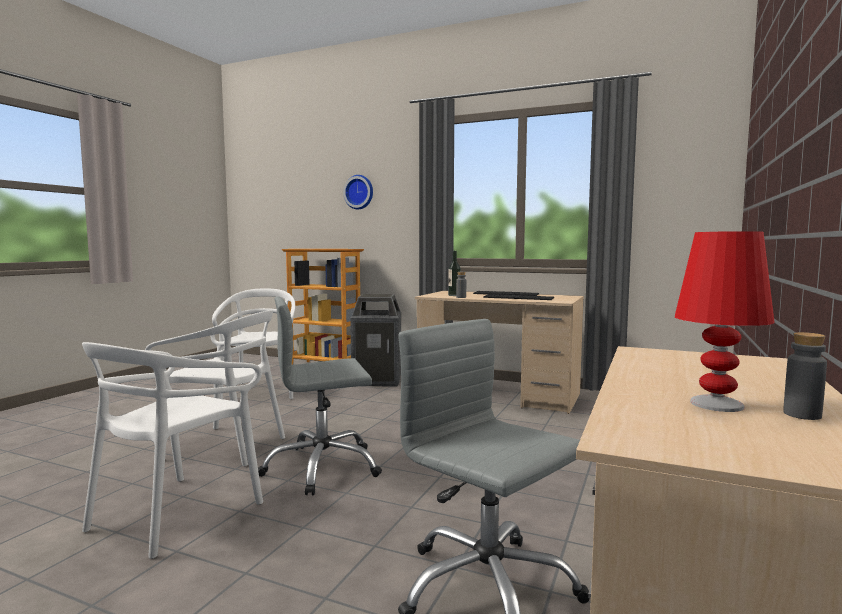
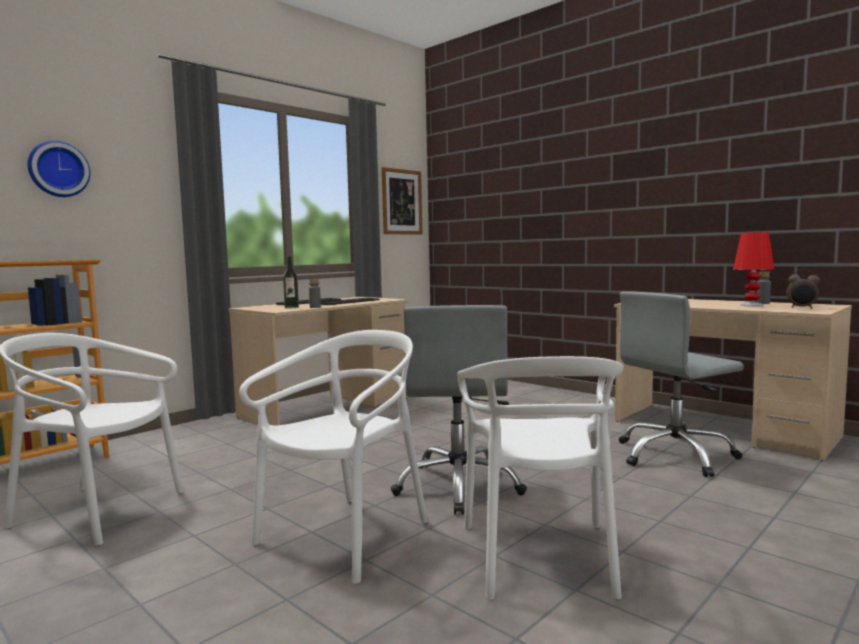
camera: 70 degrees left, 0 degrees up
(175, 513) = (540, 557): white chair -> white chair turned 45 degrees clockwise
(377, 380) = (181, 443): trash can -> none
(687, 187) = (401, 202): none -> picture
(713, 437) = (802, 308): none -> alarm clock

